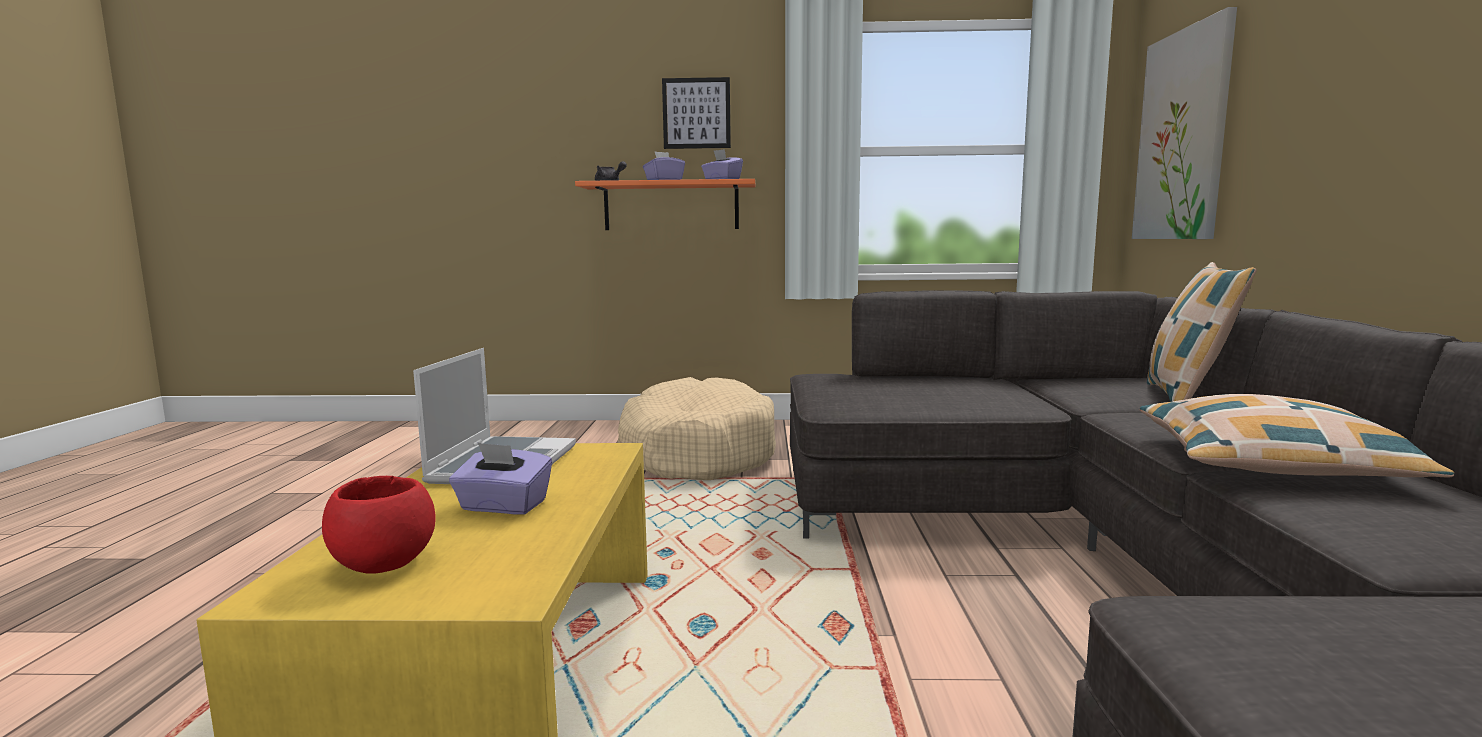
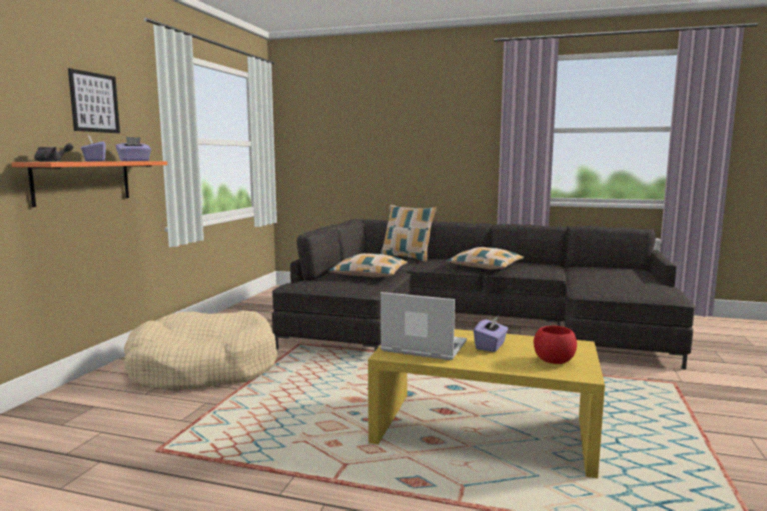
camera: 75 degrees left, 0 degrees up
(947, 394) = (369, 275): none -> pillow
(1182, 136) = (316, 145): picture -> none

